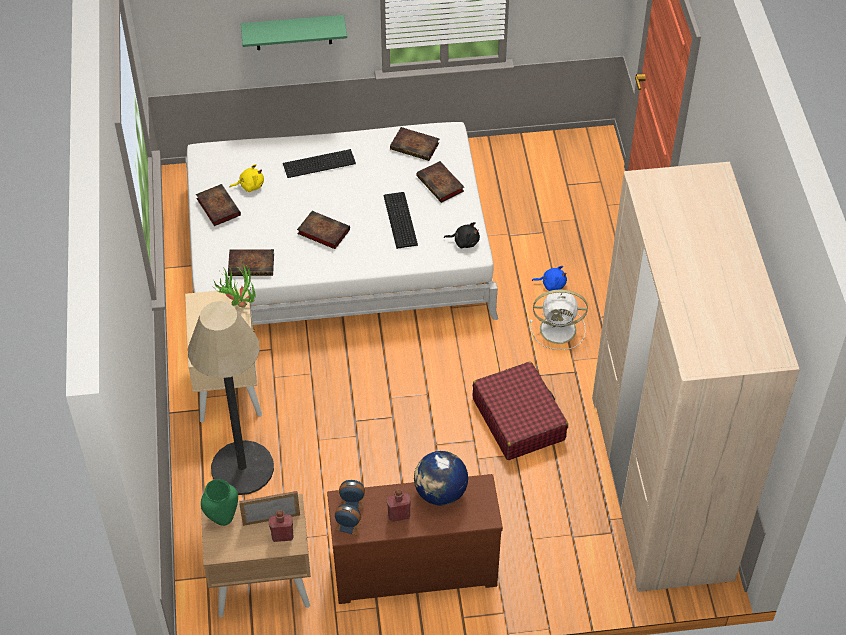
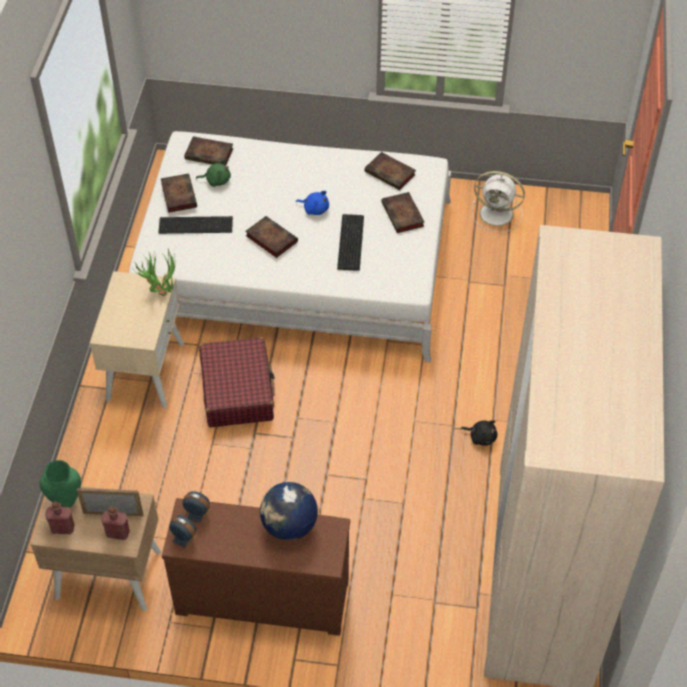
camera: 15 degrees right, 0 degrees up
(242, 468) = (129, 455): floor lamp -> none
(250, 185) = (216, 180): yellow plush toy -> green plush toy
(252, 264) = (192, 257): book -> book (210, 154)
(293, 32) = (289, 37): green shelf -> none
(318, 163) = (289, 171): keyboard -> keyboard (195, 224)
(399, 515) = (239, 539): red bottle -> red bottle (63, 528)
(464, 241) = (408, 276): black plush toy -> black plush toy (481, 437)
(518, 419) = (418, 467): red suitcase -> red suitcase (237, 390)
(552, 284) = (496, 338): blue plush toy -> blue plush toy (315, 209)
(559, 329) = (489, 386): white fan -> white fan (498, 214)

